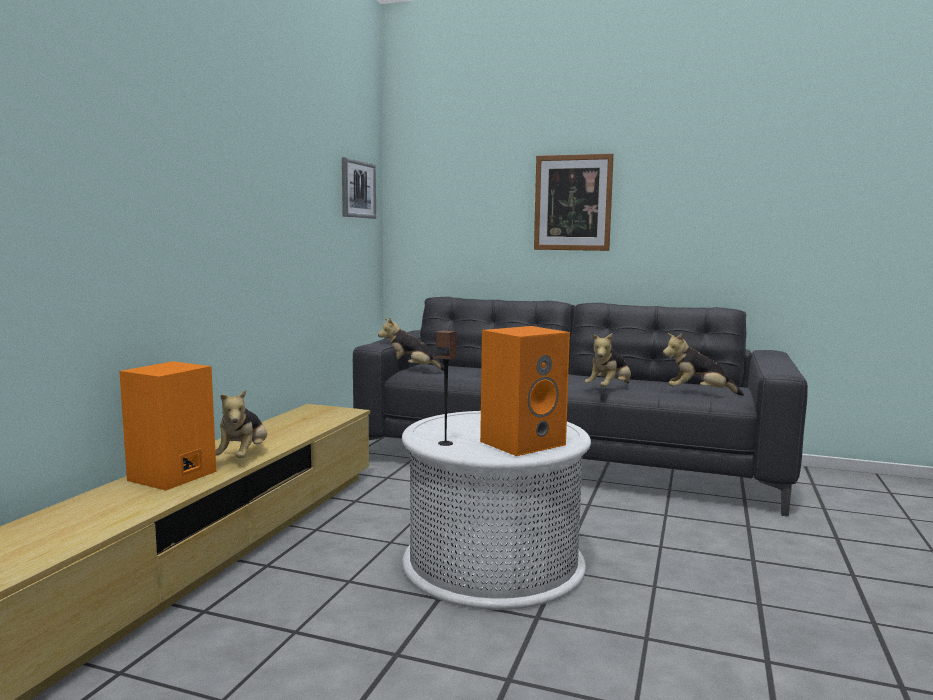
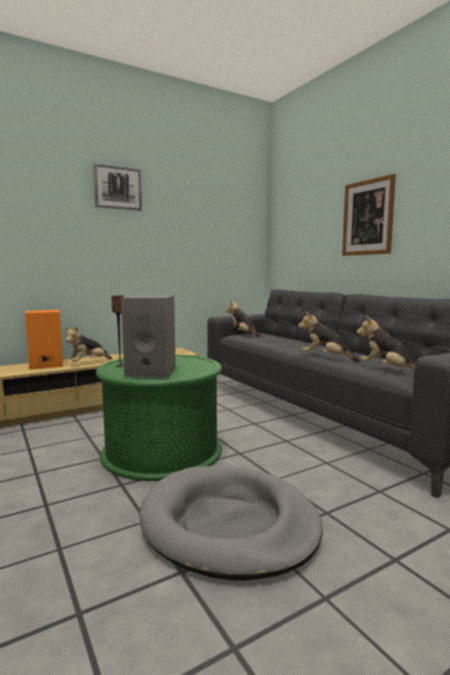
camera: 40 degrees right, 0 degrees up
(357, 189) = (240, 222): picture -> picture (117, 187)
(493, 563) = (162, 452): white coffee table -> green coffee table
(523, 442) = (152, 372): orange speaker -> grey speaker
(609, 389) = (326, 358): plush toy -> plush toy turned 45 degrees clockwise
(714, 605) = (229, 524): none -> grey dog bed

